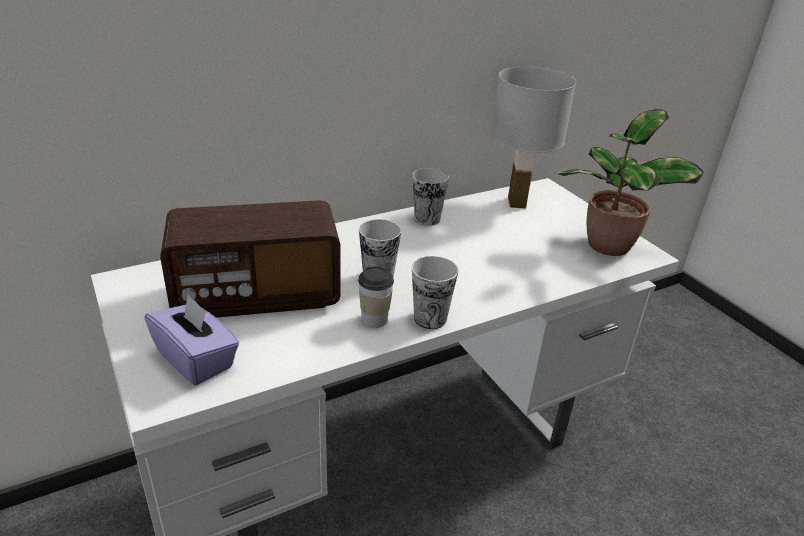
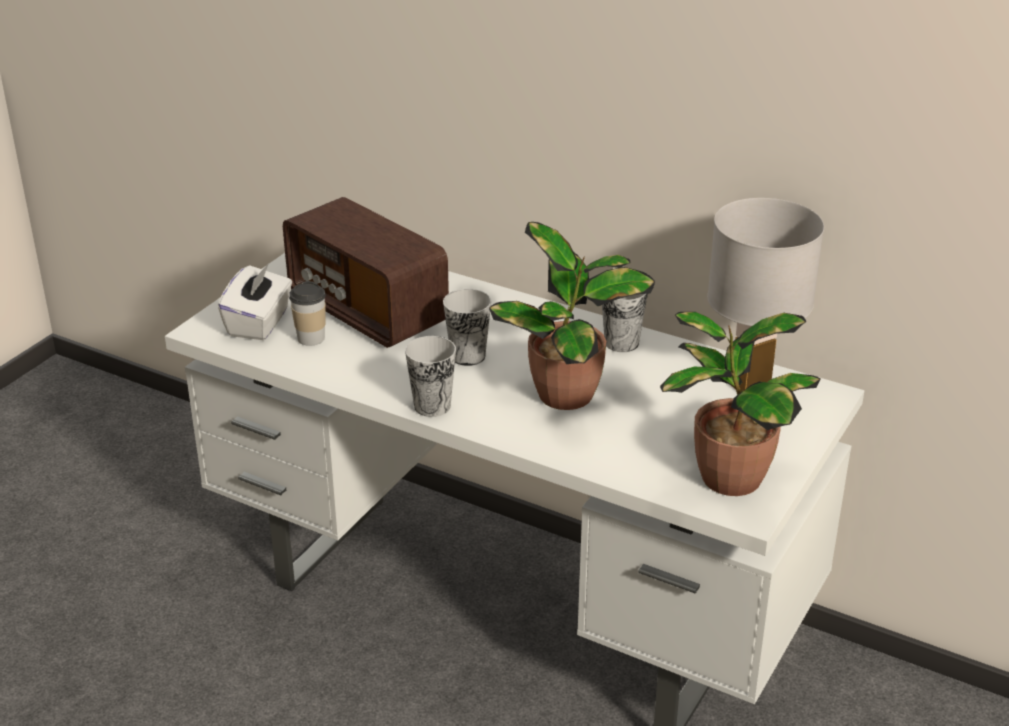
camera: 60 degrees right, 0 degrees up
(196, 359) = (259, 323): purple tissue box -> white tissue box
(374, 319) = (398, 378): cup -> cup (311, 338)
(471, 259) = (570, 395): none -> potted plant

